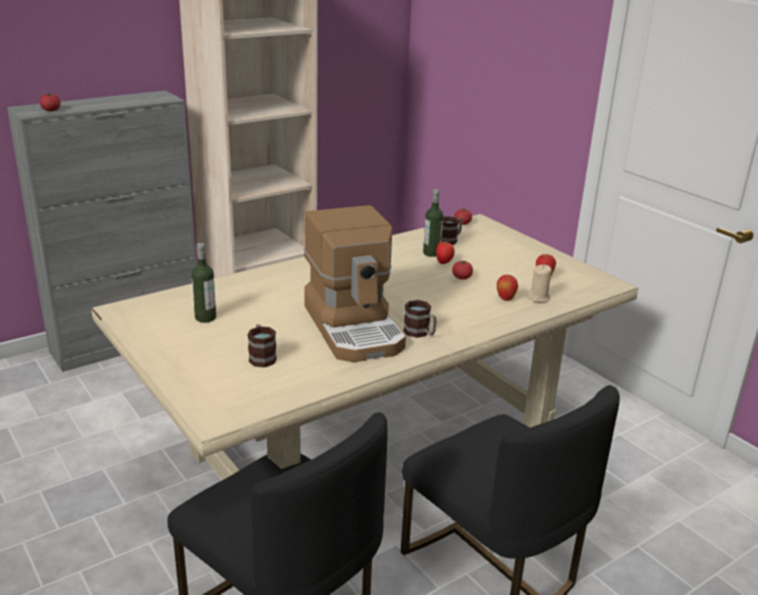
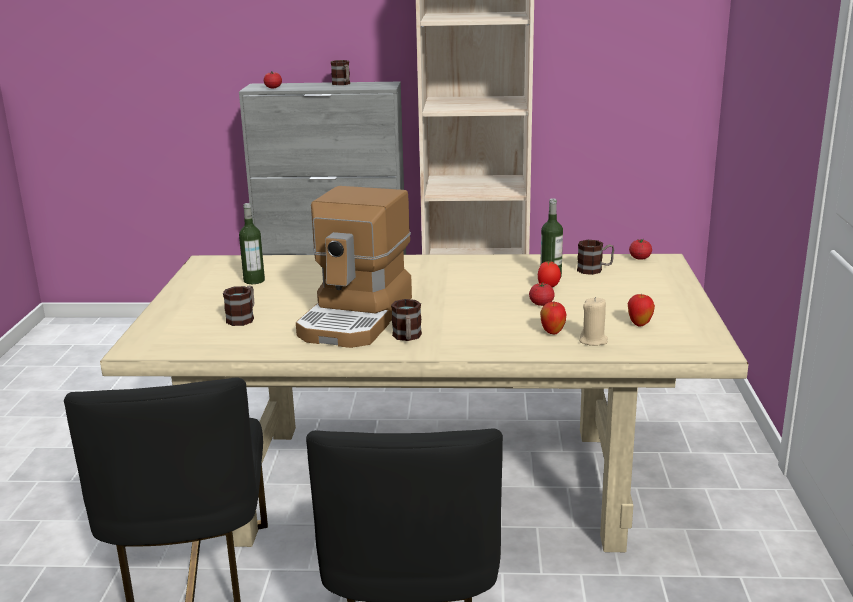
camera: 40 degrees right, 5 degrees down
(116, 99) = (342, 84): none -> mug

